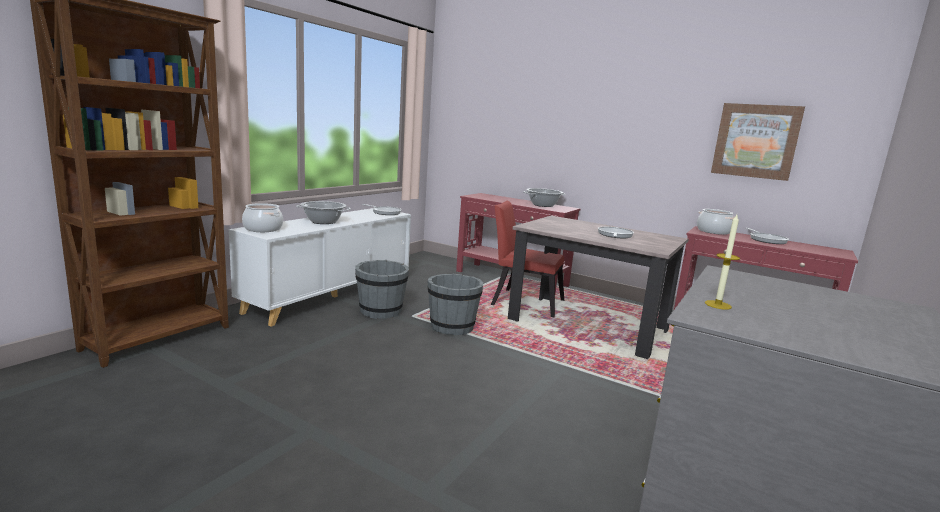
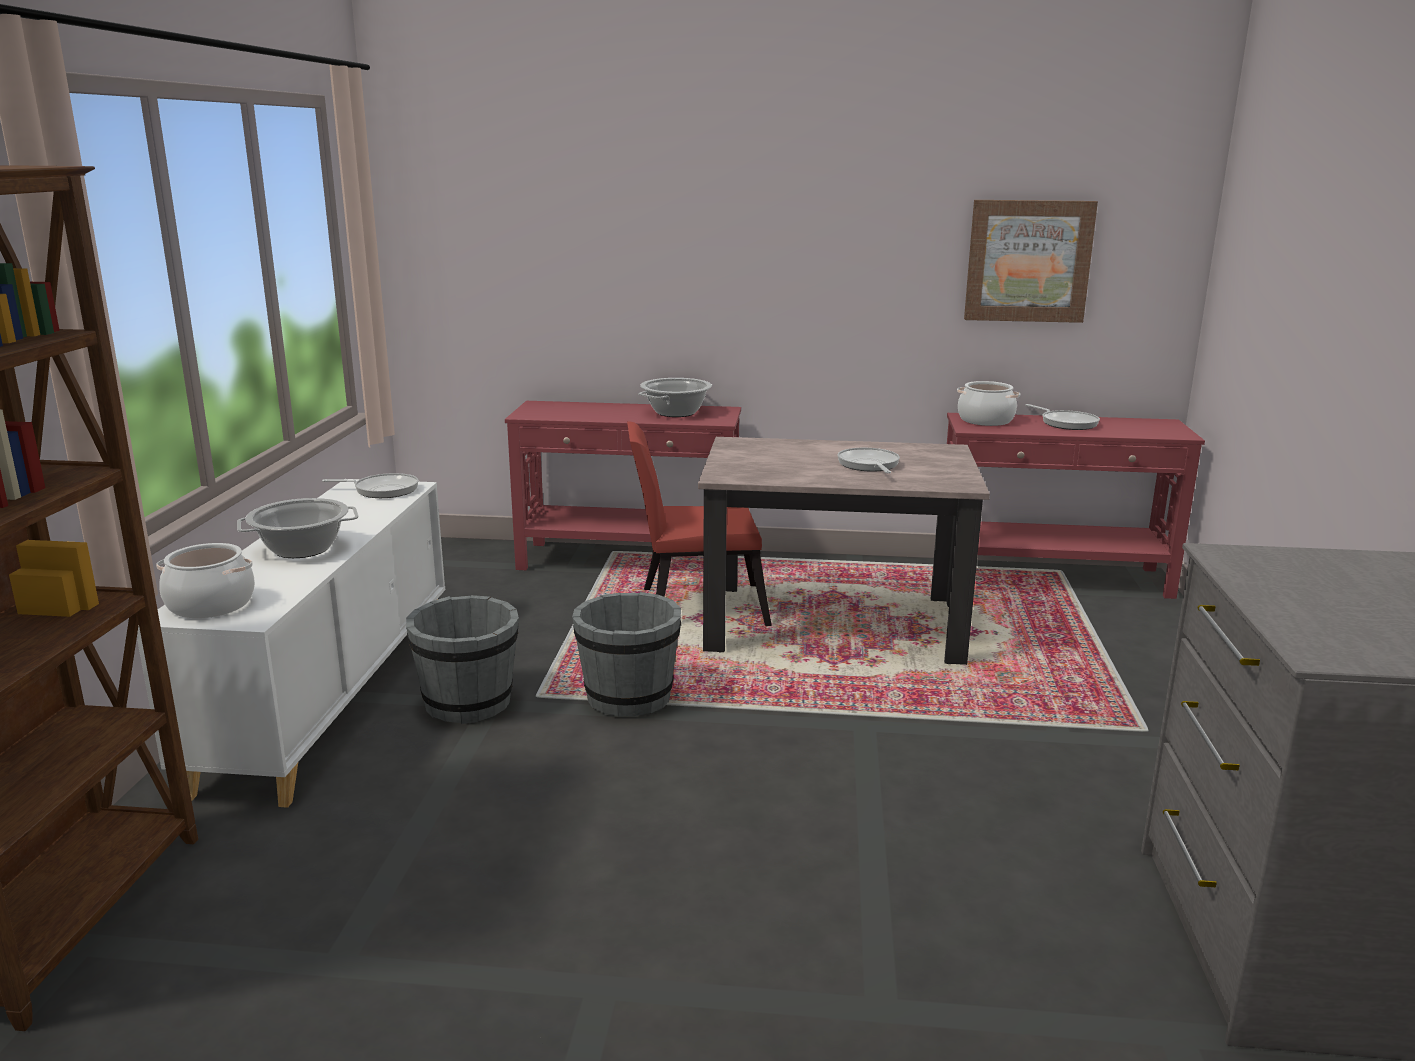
camera: 25 degrees left, 5 degrees up
(718, 305) = (1303, 626): candle -> none

